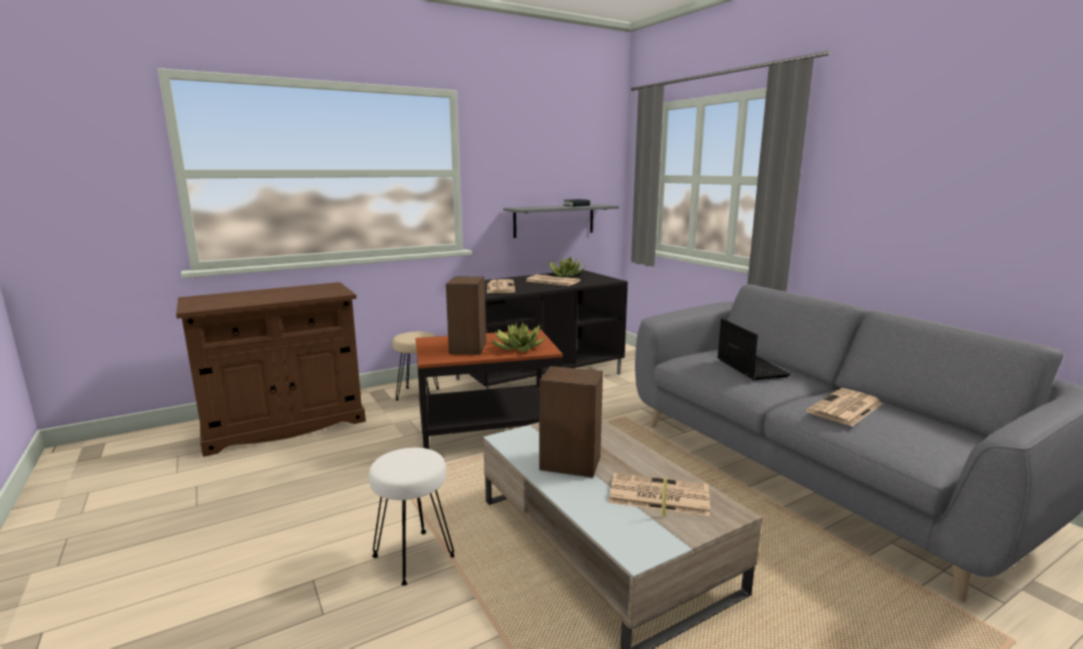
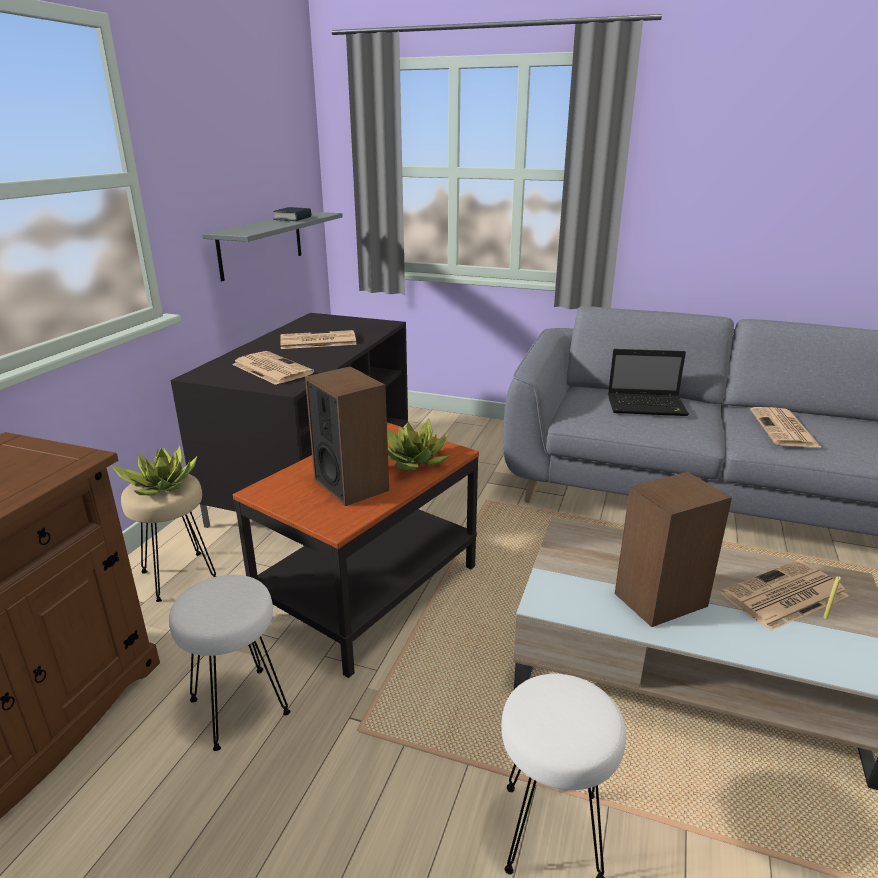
camera: 40 degrees left, 10 degrees up
(368, 448) = (238, 707): none -> white stool
(566, 275) = (311, 326): potted plant -> potted plant (161, 484)
(750, 367) = (648, 406): laptop -> laptop turned 150 degrees clockwise

